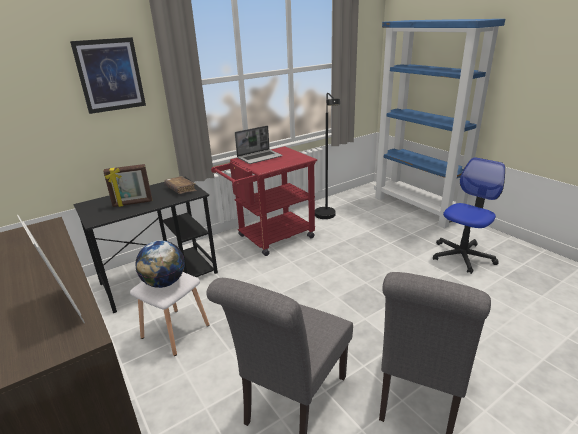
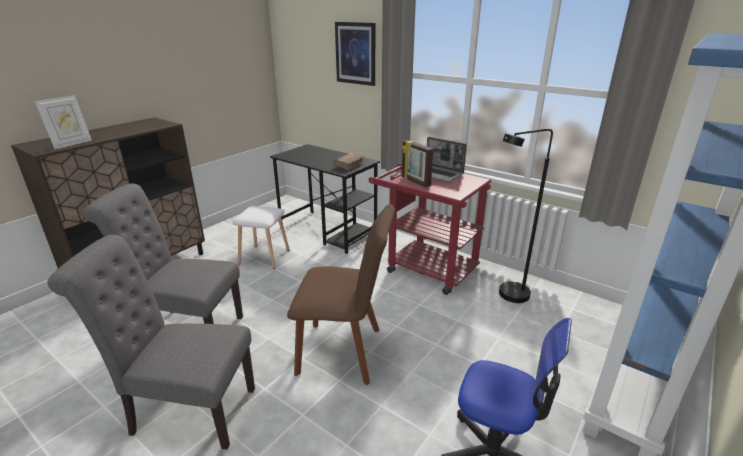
camera: 70 degrees right, 0 degrees up
(132, 203) = (313, 158): picture frame -> picture frame (415, 181)
(164, 283) = (255, 212): globe -> none
(363, 294) = (344, 352): none -> brown chair

